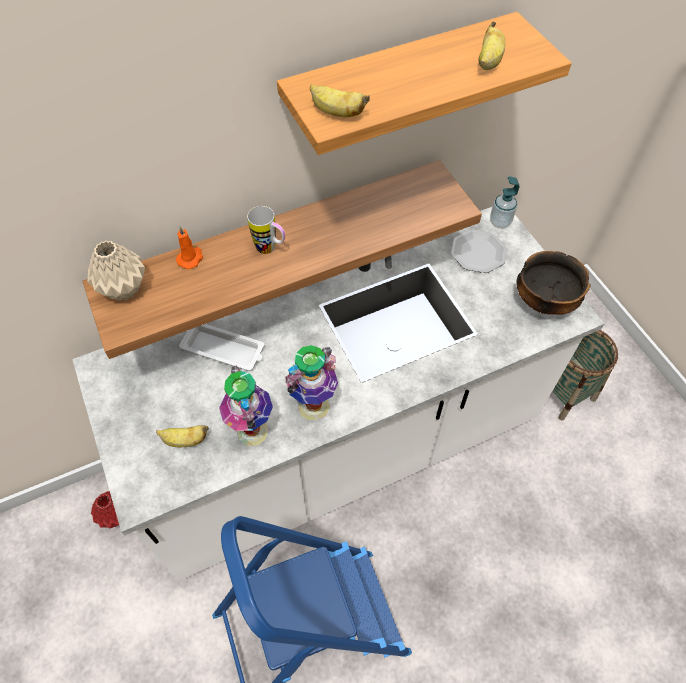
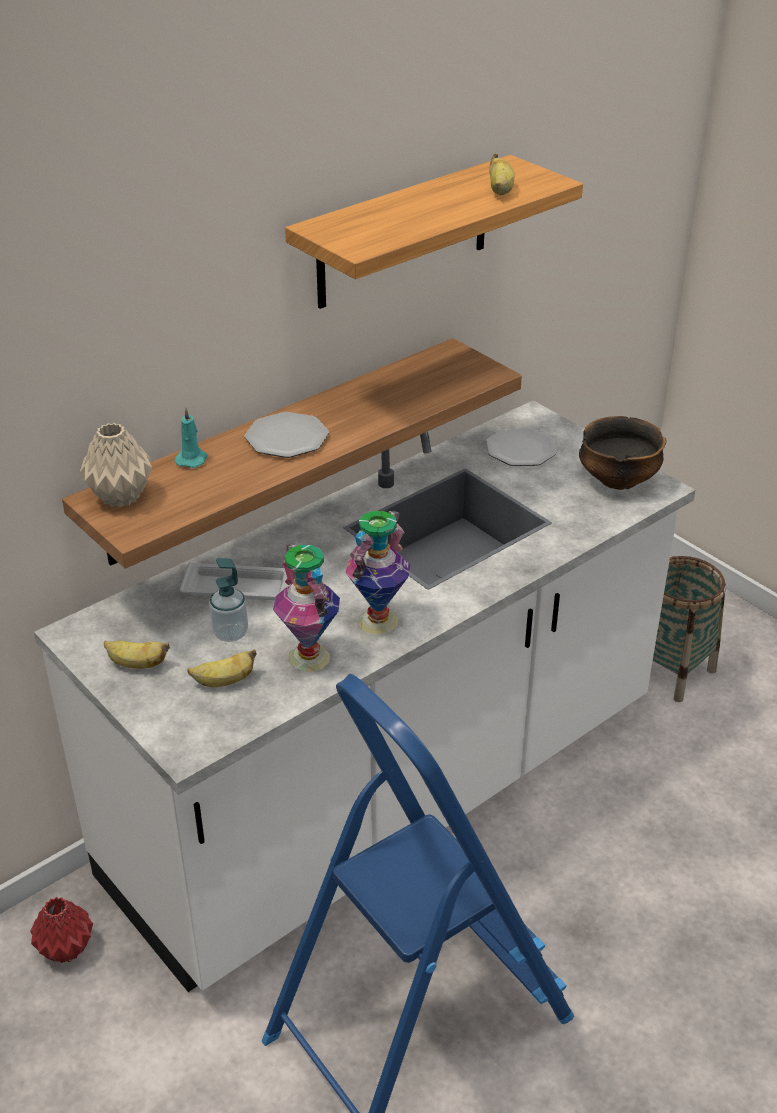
camera: 15 degrees left, 20 degrees down
(191, 258) = (192, 459): orange candle -> turquoise candle
(271, 249) = (287, 438): mug -> plate
(336, 113) = (363, 241): banana -> banana (136, 664)
(500, 222) = (535, 418): soap dispenser -> soap dispenser (230, 633)

